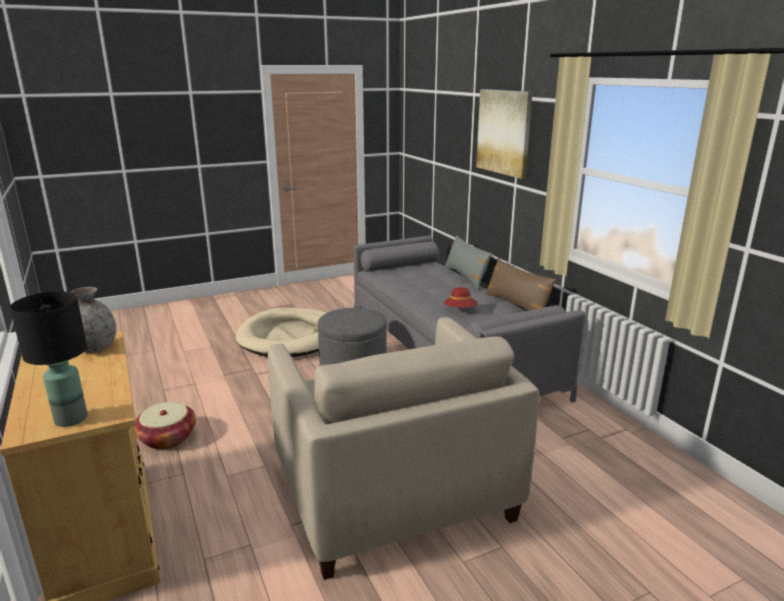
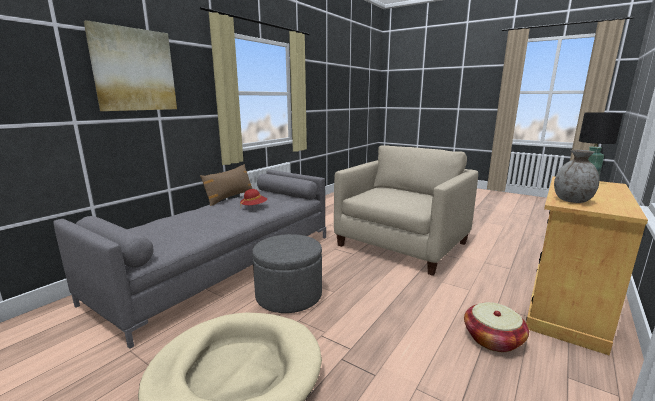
camera: 120 degrees left, 5 degrees down
(466, 277) = (163, 217): grey pillow -> none

